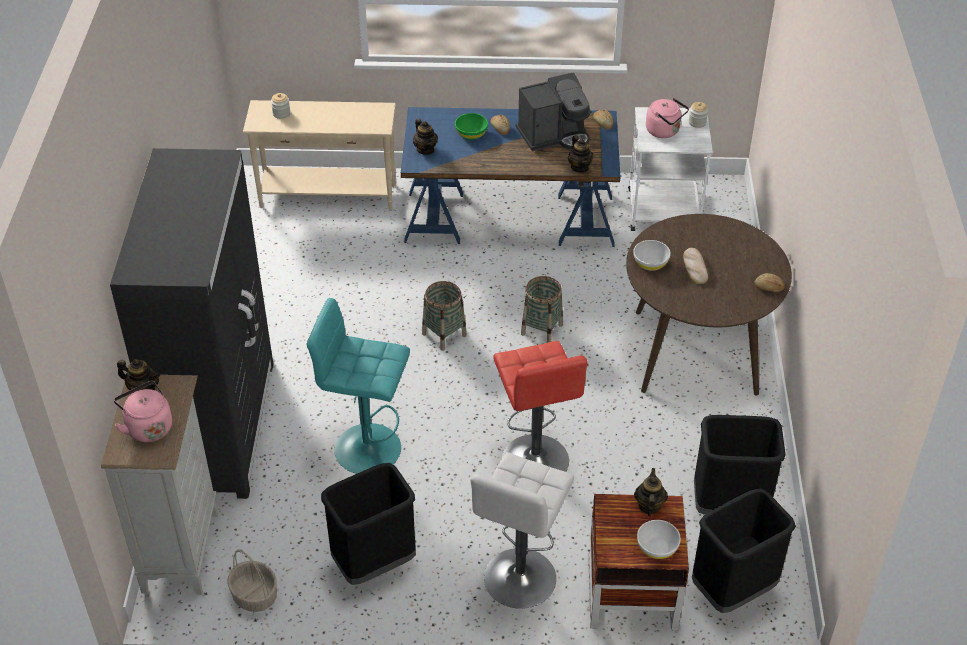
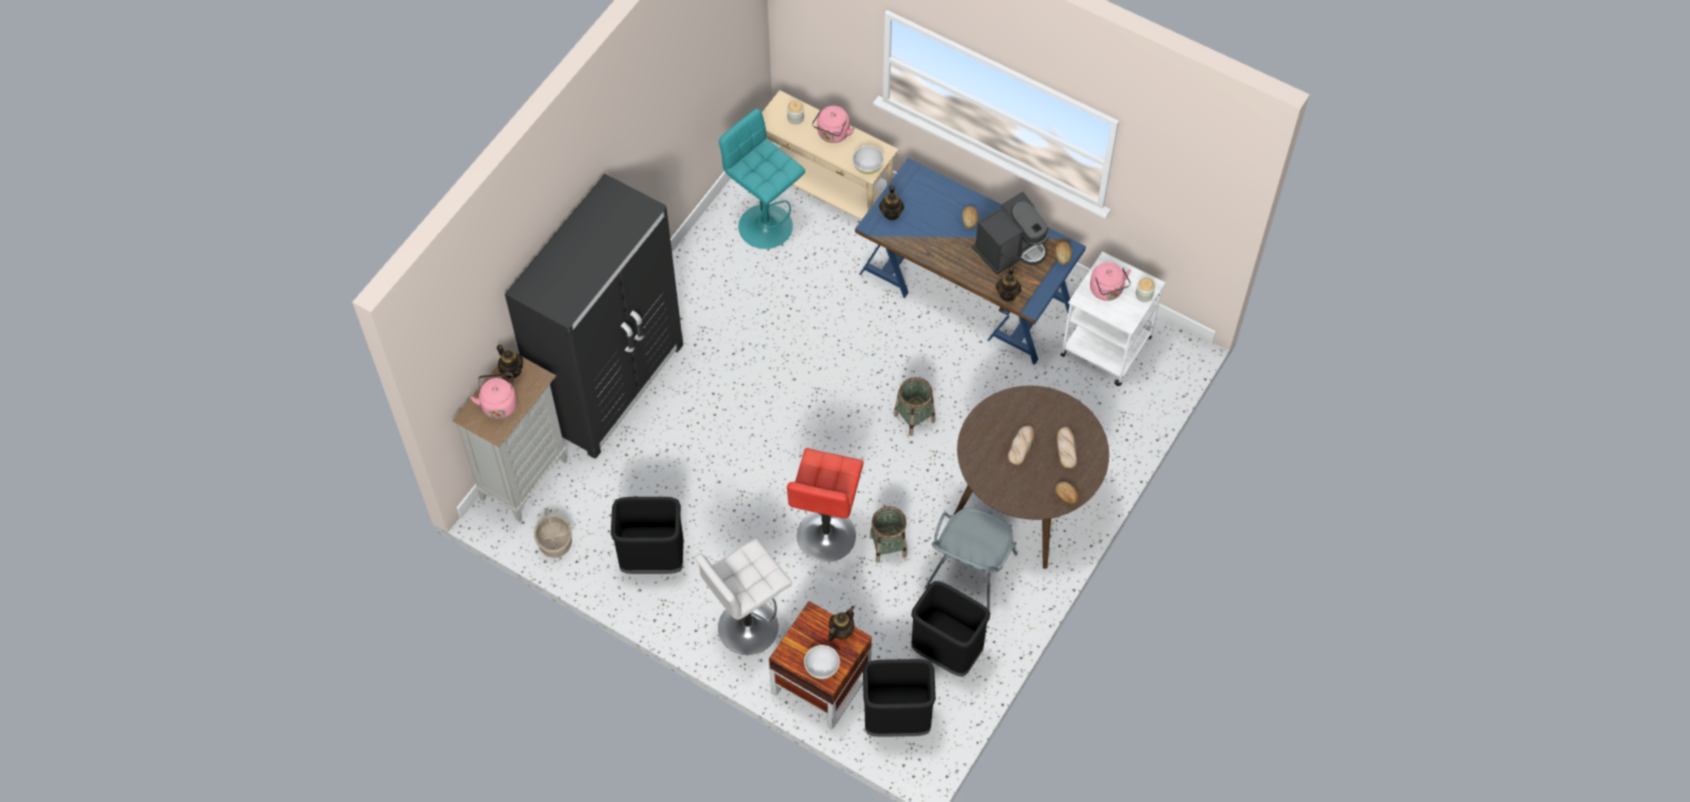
camera: 30 degrees right, 15 degrees up
(326, 113) = (832, 135): none -> pink kettle
(367, 448) = (707, 460): turquoise stool -> turquoise stool (765, 225)
(444, 334) = (832, 384): basket -> basket (888, 546)
(471, 134) = (941, 214): green bowl -> none
(554, 136) = (1010, 249): coffee machine -> coffee machine turned 45 degrees counterclockwise
(650, 263) = (988, 424): white bowl -> white bowl (868, 166)
(696, 432) = (969, 575): none -> grey chair
(735, 253) = (1066, 448): none -> bread

